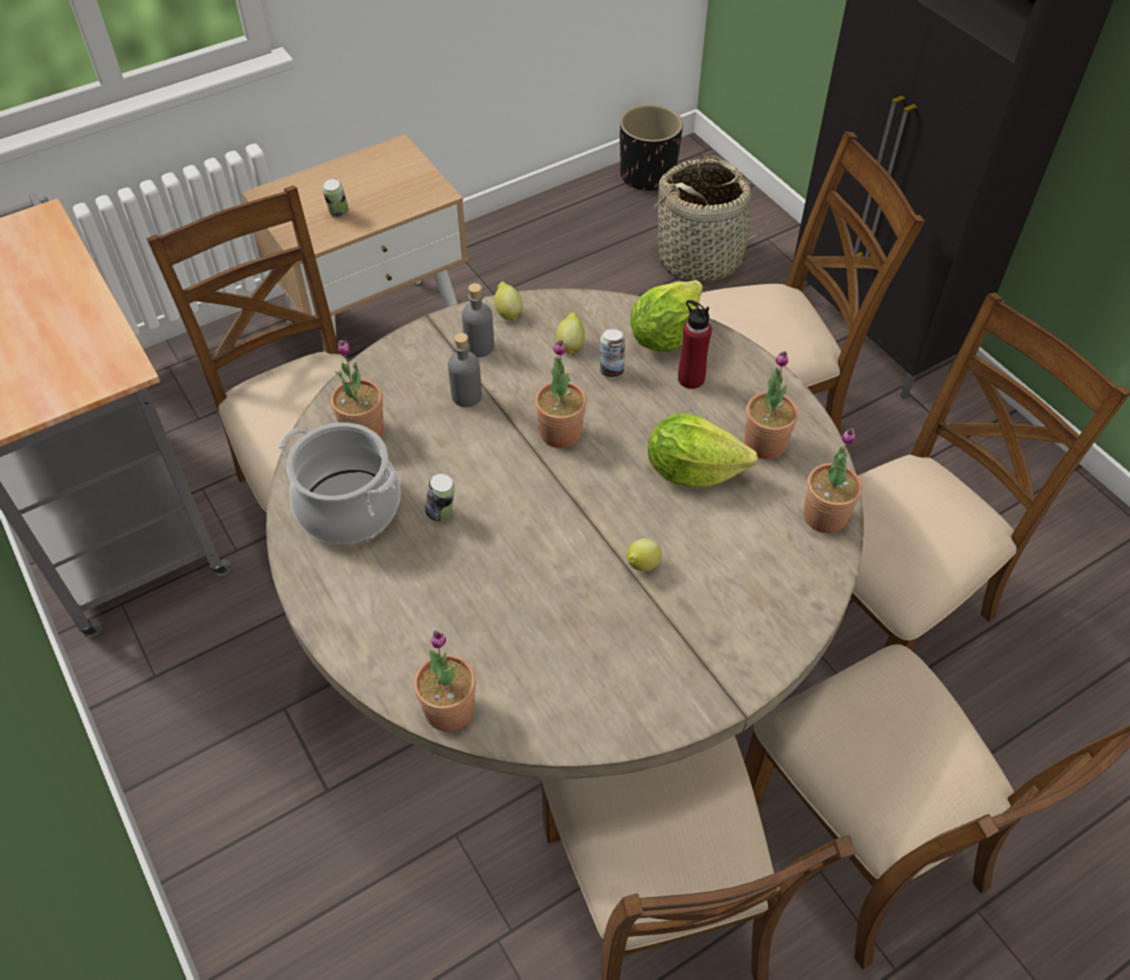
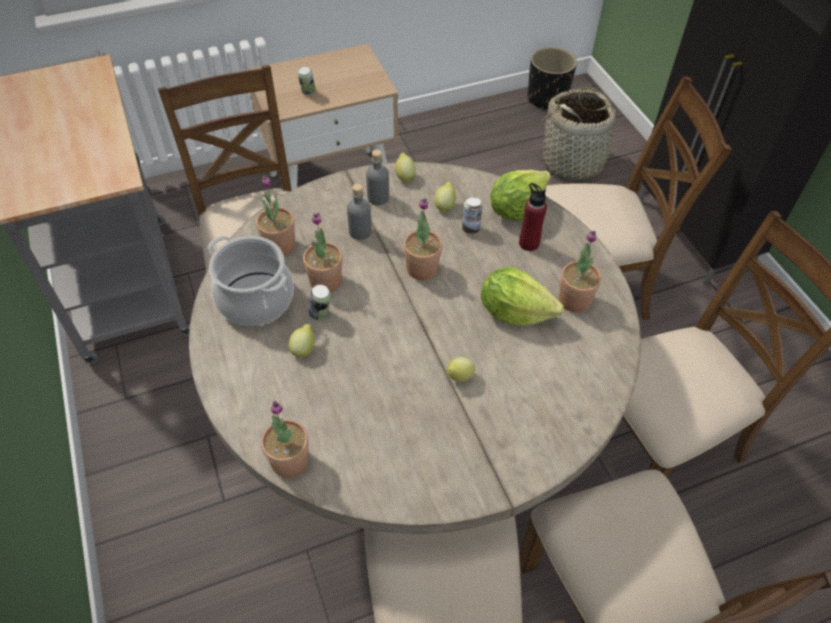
camera: 10 degrees right, 0 degrees up
(430, 562) = (304, 349): none -> lemon
(825, 516) = (608, 362): potted plant -> potted plant (325, 281)

